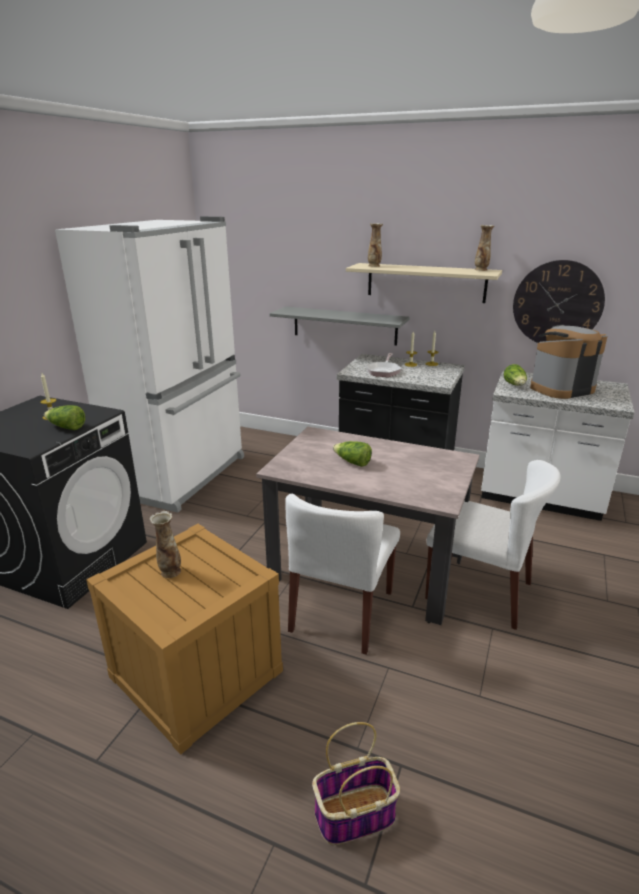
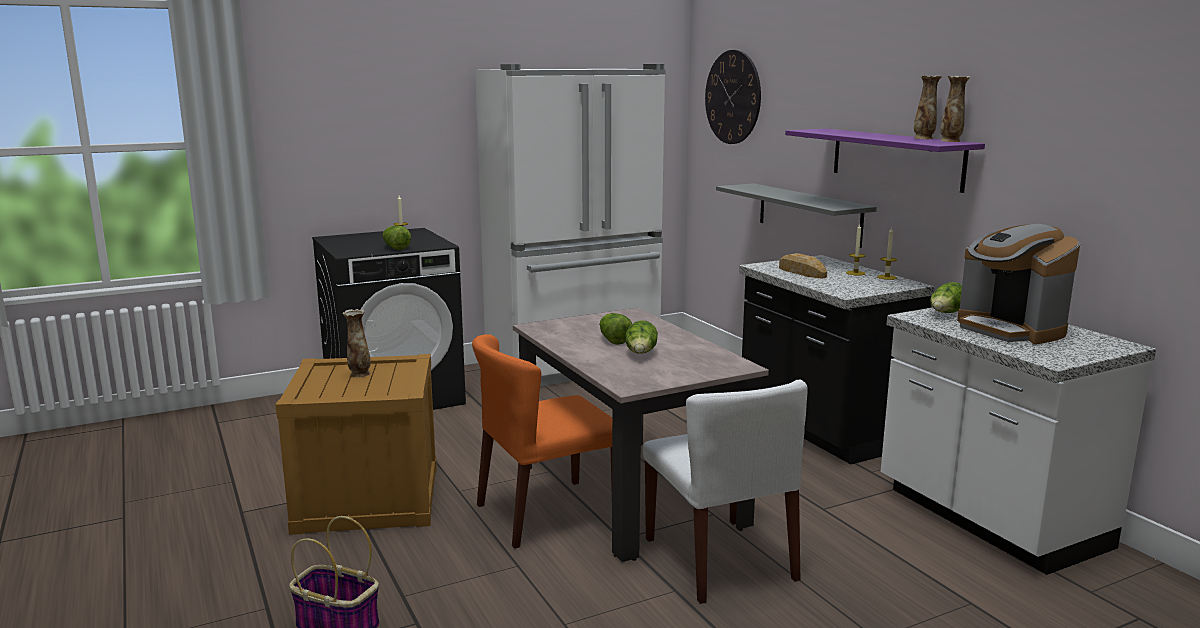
camera: 40 degrees right, 10 degrees down
(342, 612) = (546, 513): white chair -> orange chair
(374, 266) = (827, 131): vase -> vase (924, 138)
(383, 371) = (801, 272): frying pan -> bread
(393, 469) = (641, 354): none -> lettuce
(425, 282) = (896, 158): beige shelf -> purple shelf
(557, 303) = (1057, 200): wall clock -> wall clock (733, 97)
(560, 388) = (1009, 330): coffee machine -> coffee machine turned 135 degrees counterclockwise

